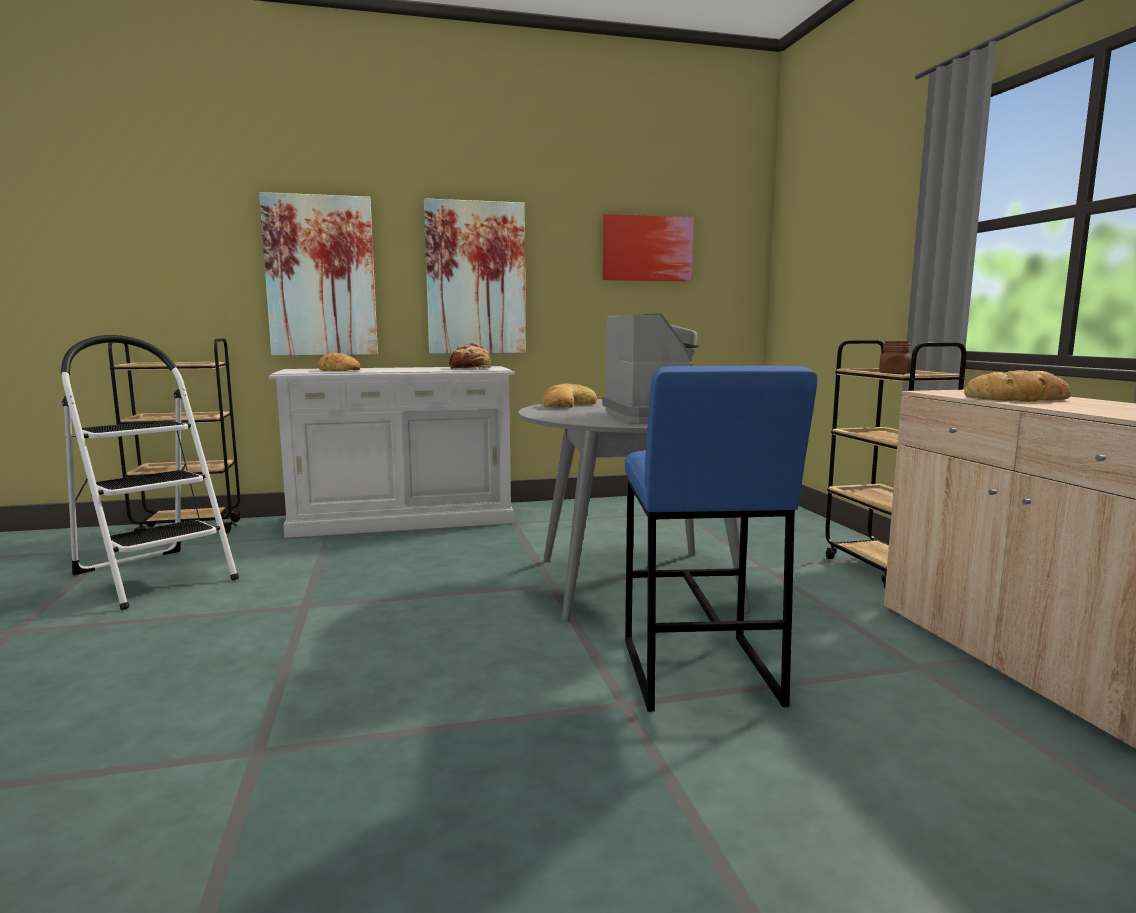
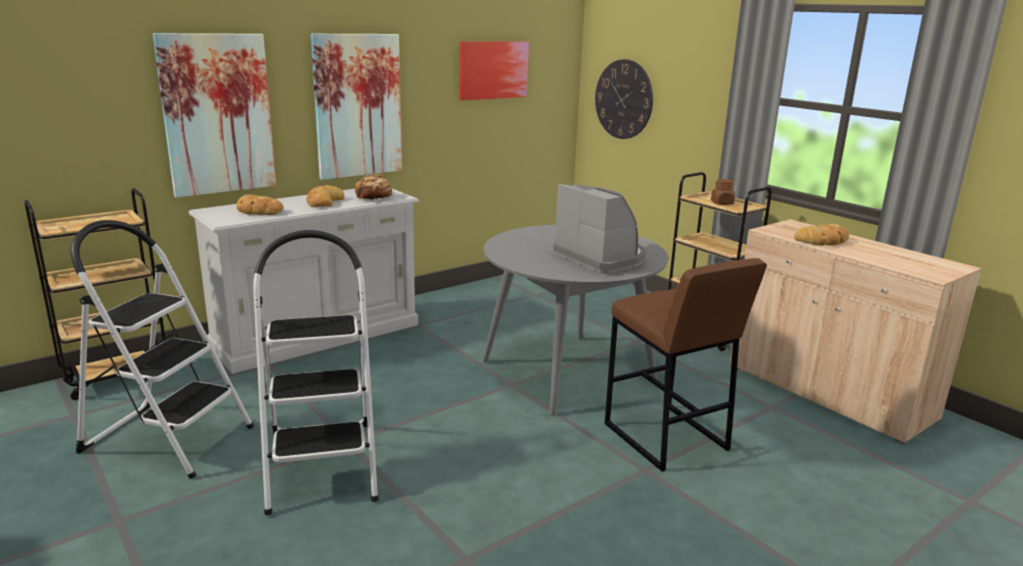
camera: 25 degrees left, 10 degrees up
(253, 620) = (323, 463): none -> step ladder
(566, 405) = (510, 244): bread -> bread (323, 202)
(700, 673) = (667, 438): blue stool -> brown stool
(810, 277) = (623, 99): none -> wall clock

